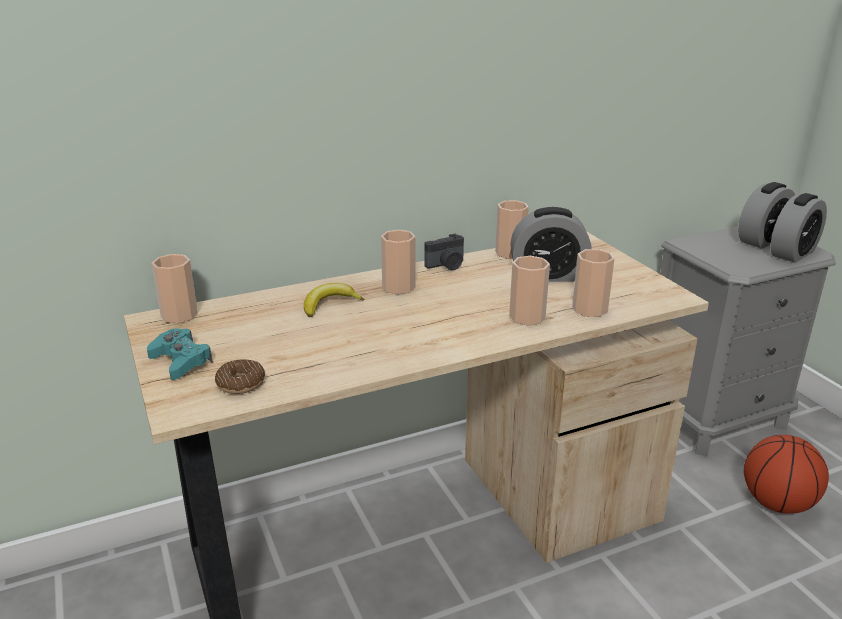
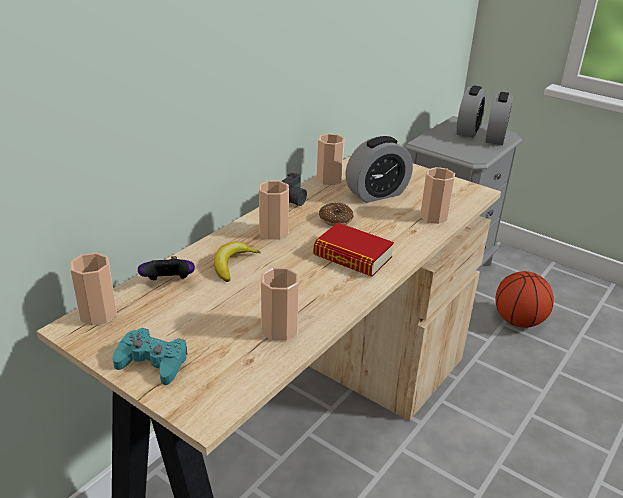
camera: 30 degrees left, 5 degrees up
(241, 383) = (235, 367): donut -> donut (335, 219)
(259, 306) = (168, 283): none -> game controller
(454, 325) = (352, 256): none -> book
(527, 317) = (398, 235): cup -> cup (279, 329)

